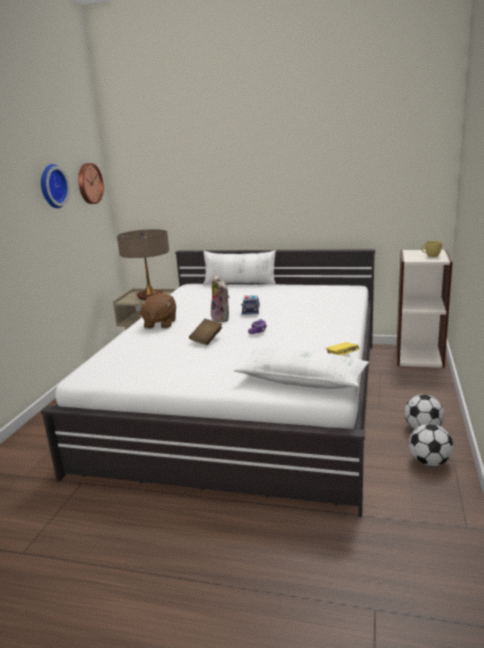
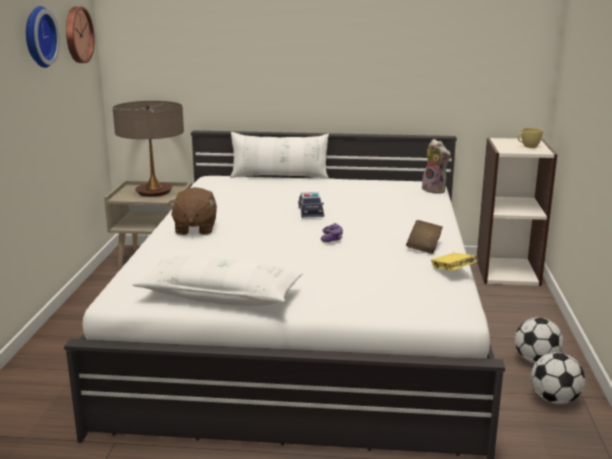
camera: 10 degrees left, 0 degrees up
(206, 339) = (269, 249): brown book -> brown book (424, 246)
(222, 318) = (277, 222): plush toy -> plush toy (435, 190)
(302, 379) = (415, 299): white pillow -> white pillow (220, 296)

